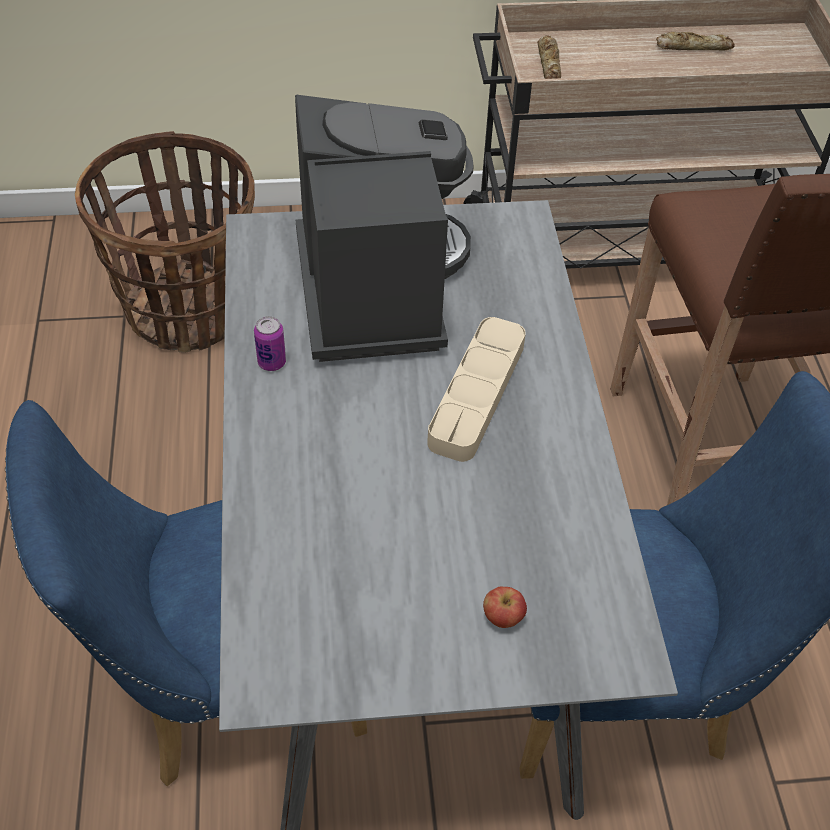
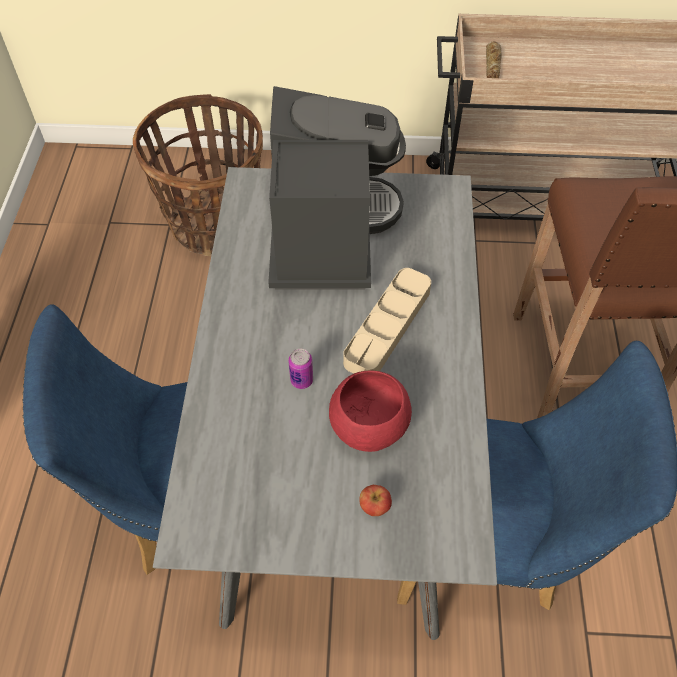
camera: 10 degrees right, 5 degrees up
(272, 362) = (240, 286): can -> can (301, 380)
(478, 518) = (370, 425): none -> red bowl
(693, 47) = (608, 58): bread -> none

